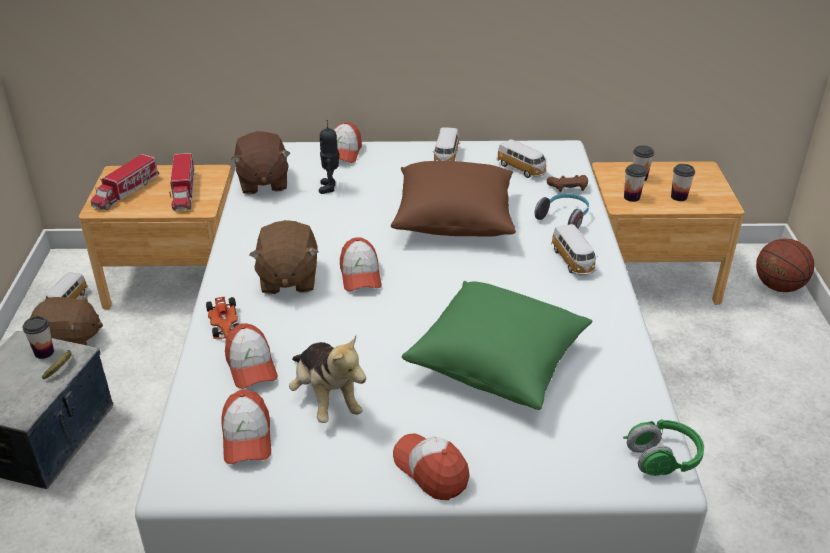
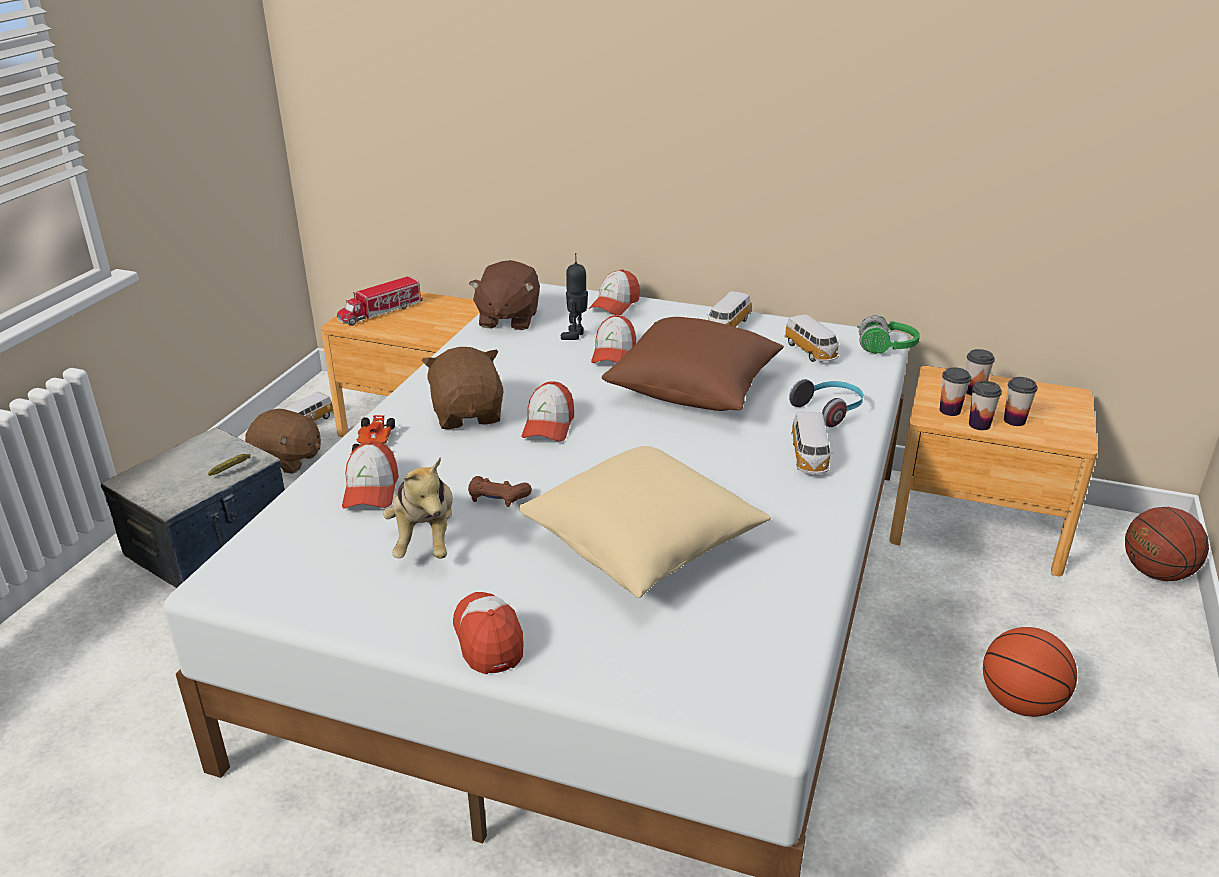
camera: 20 degrees right, 5 degrees down
(44, 352) = (227, 452): cup -> cup (979, 425)
(184, 191) = (437, 321): toy truck -> none
(247, 438) = (318, 557): cap -> cap (614, 354)
(287, 279) = (468, 415): brown plush toy -> brown plush toy turned 150 degrees clockwise
(498, 363) = (643, 545): green pillow -> beige pillow
(568, 188) = (856, 380): brown game controller -> brown game controller (497, 498)
(662, 459) = (778, 697): green headphones -> green headphones (886, 348)
(737, 406) = (1020, 703): none -> basketball

